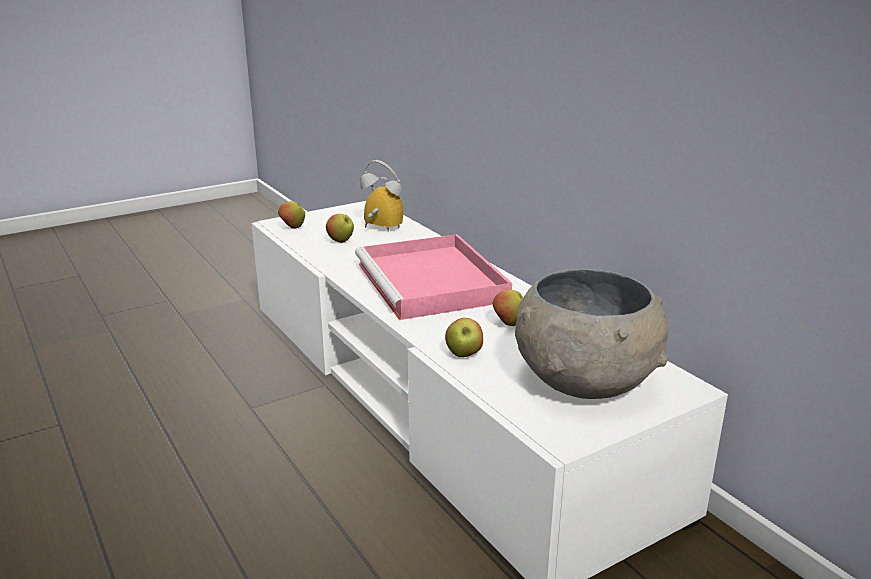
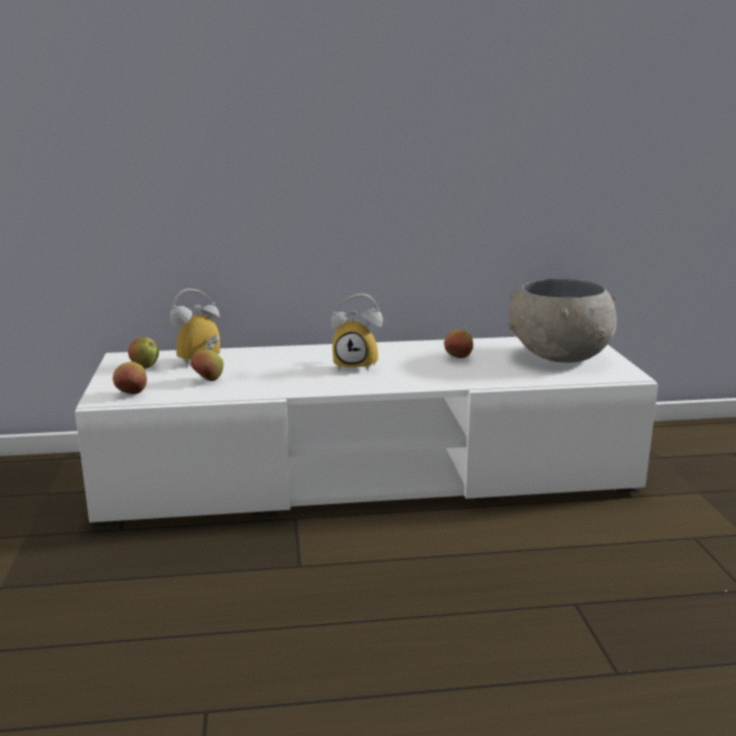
camera: 65 degrees left, 5 degrees down
(433, 283) = (357, 365): pink tray -> alarm clock
(464, 354) = (497, 378): apple -> apple (145, 367)

